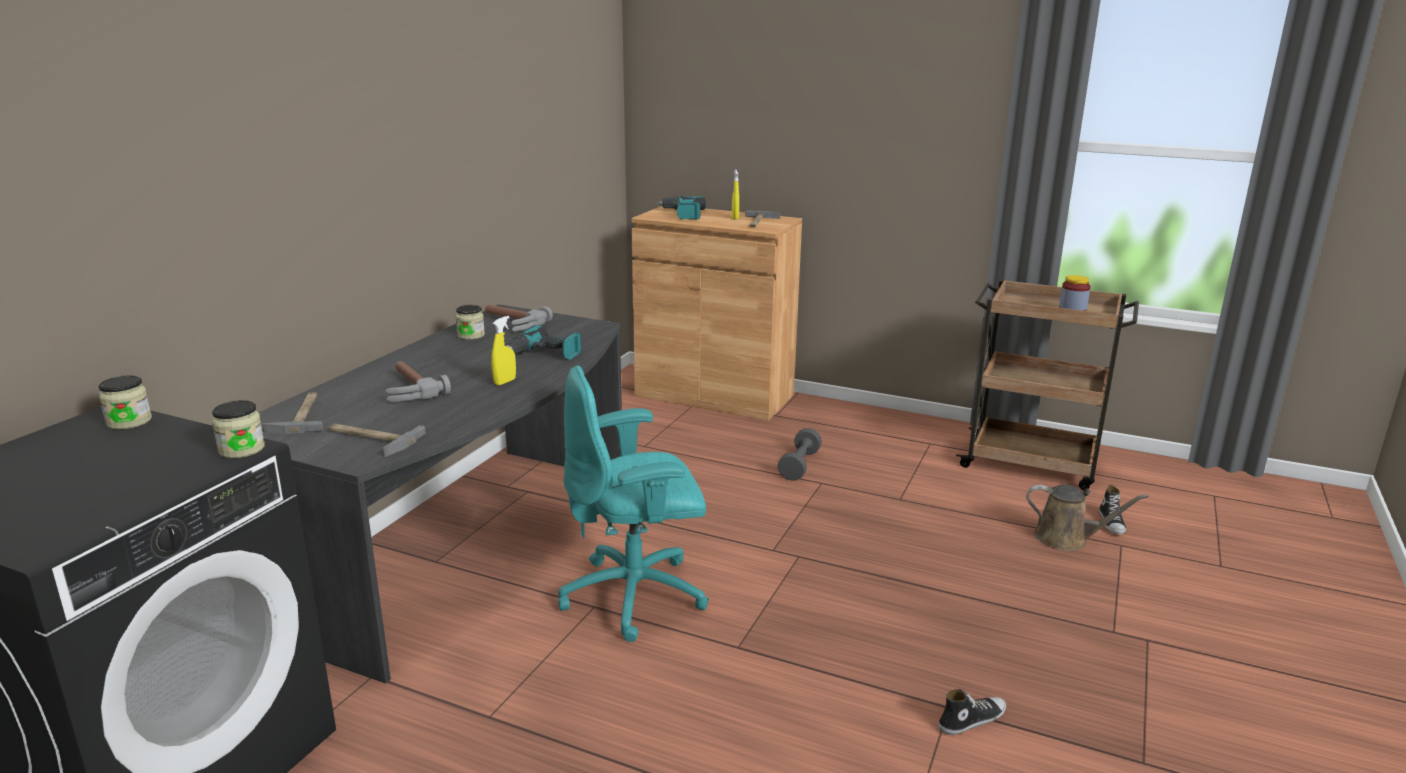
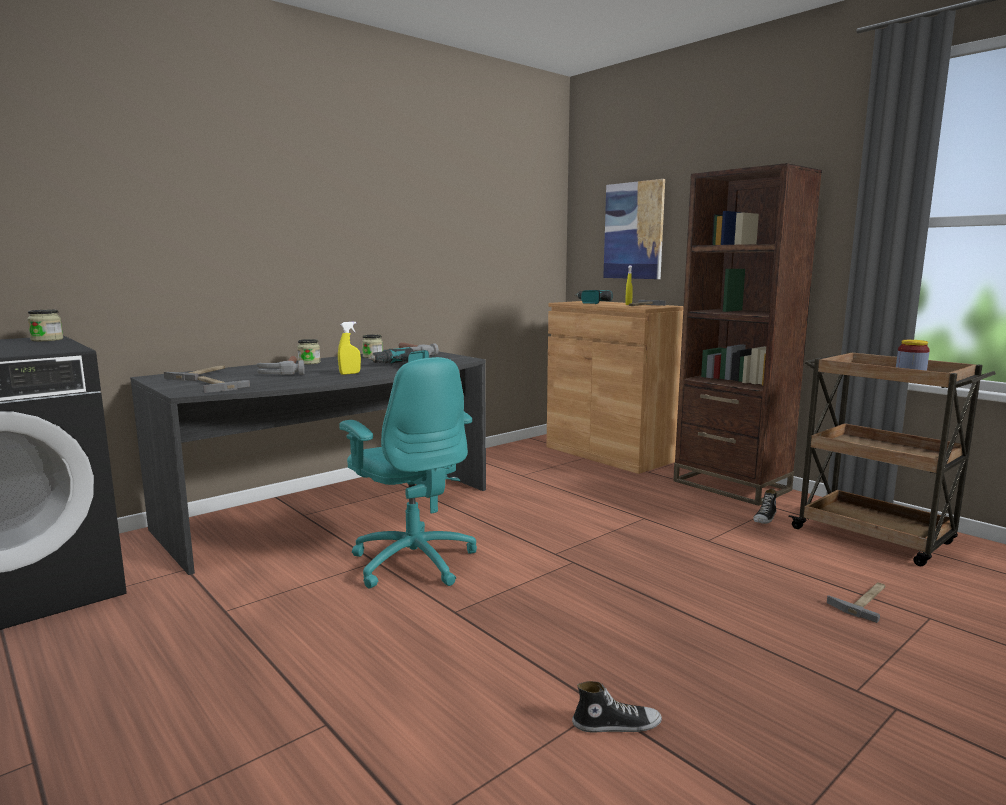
camera: 25 degrees right, 10 degrees down
(241, 449) = (66, 350): jar -> jar (309, 363)
(636, 596) = (413, 561): turquoise office chair -> turquoise office chair turned 135 degrees counterclockwise
(727, 120) = (634, 231): none -> picture
(799, 465) = (636, 504): grey dumbbell -> none
(870, 421) = (731, 485): none -> brown bookcase
(1066, 539) = (864, 600): brown watering can -> hammer
(1112, 523) = (932, 598): shoe -> shoe (765, 518)

